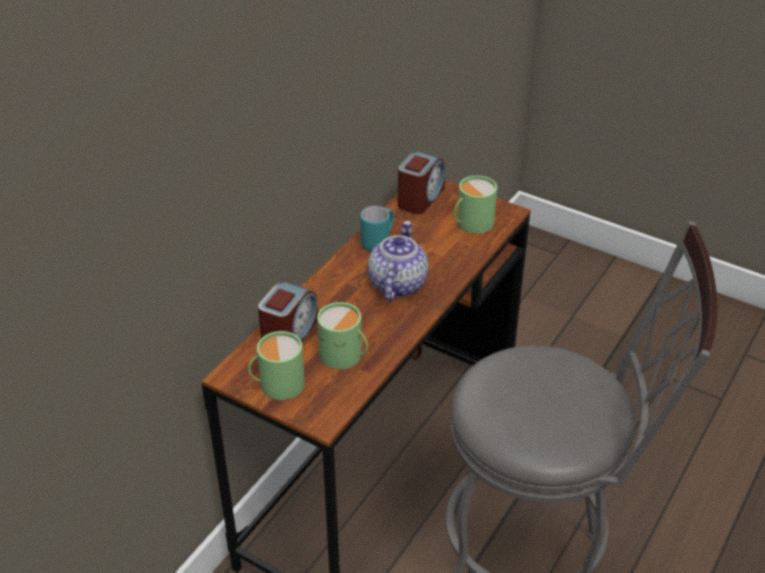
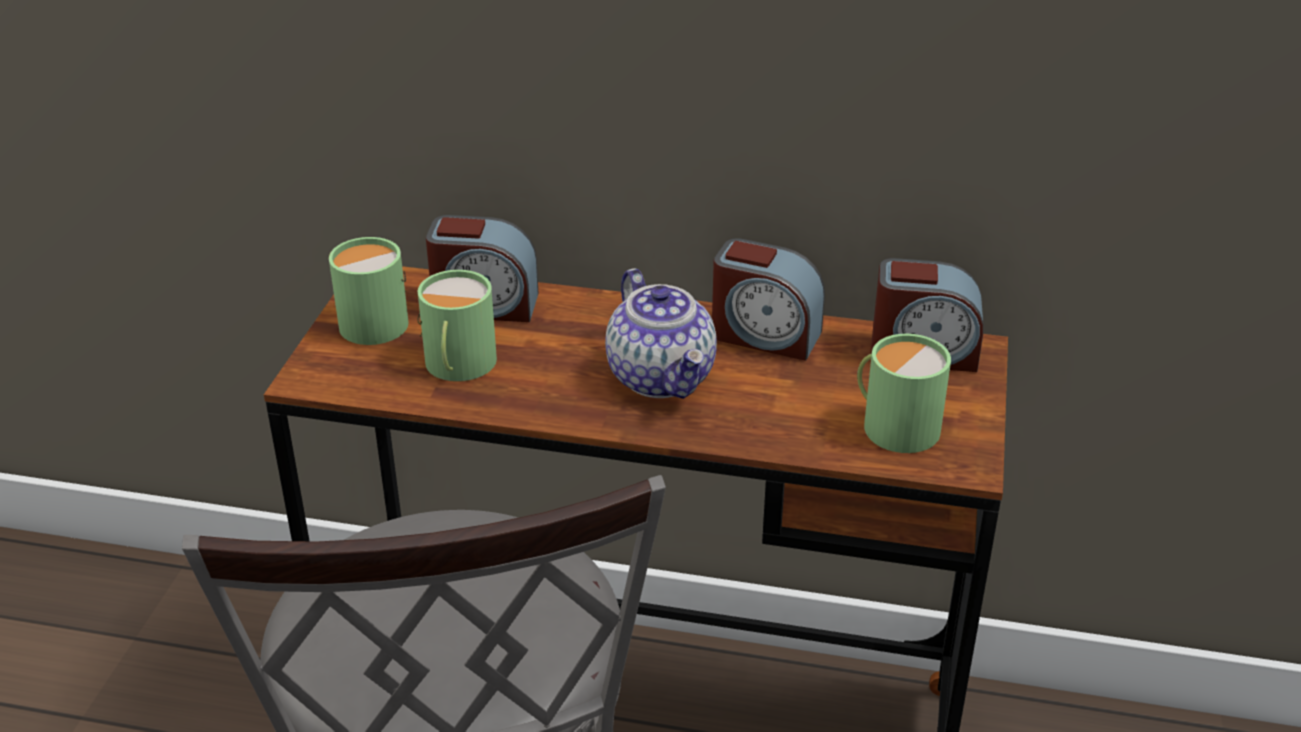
camera: 70 degrees right, 5 degrees down
(379, 241) = (764, 335): turquoise mug -> alarm clock
(397, 284) = (663, 377): teapot -> teapot turned 75 degrees clockwise

